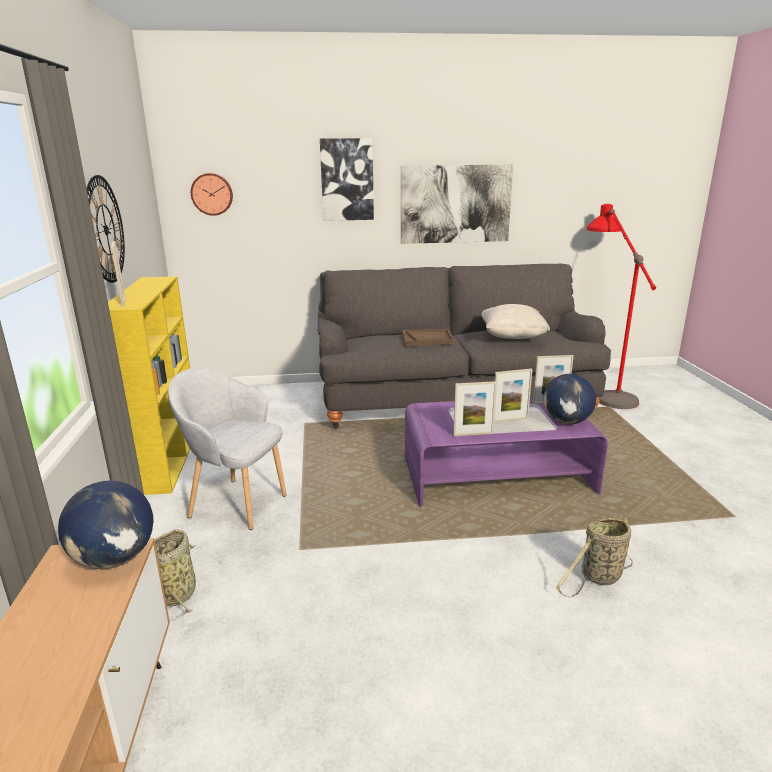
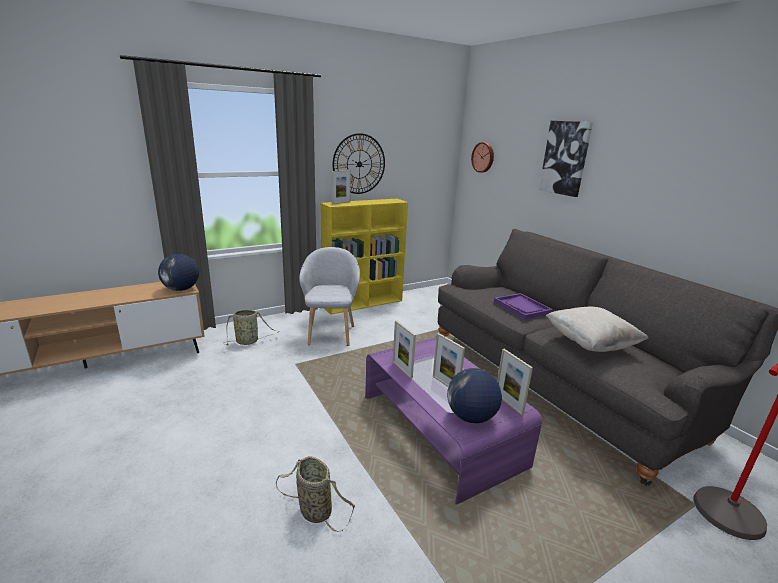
camera: 65 degrees right, 0 degrees up
(427, 339) = (522, 307): brown tray -> purple tray
(455, 204) = (659, 198): picture -> none

